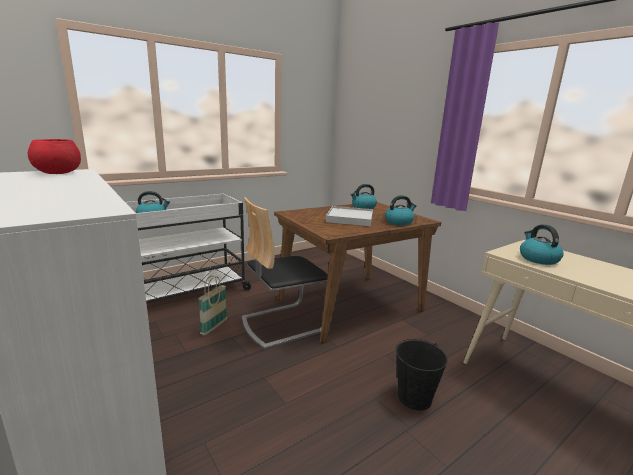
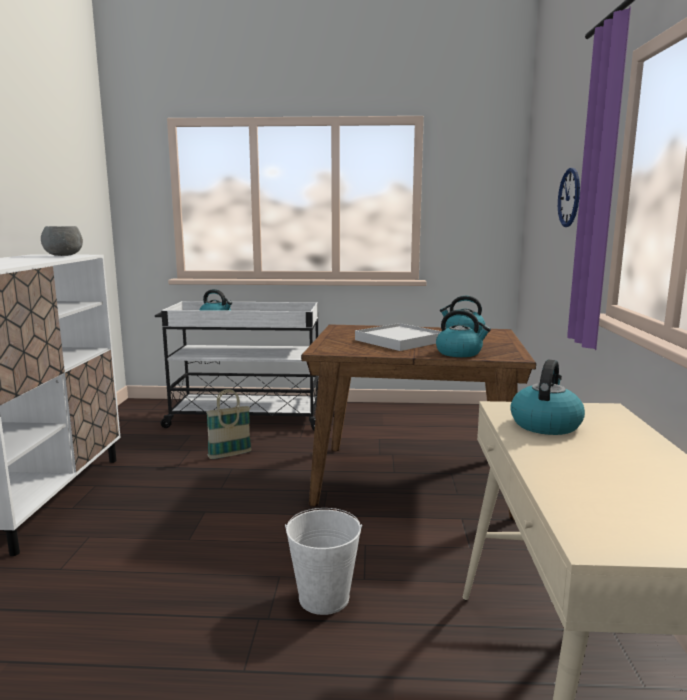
camera: 40 degrees right, 5 degrees down
(59, 173) = (64, 255): red bowl -> grey bowl
(283, 323) = (300, 473): chair -> none
(404, 122) = (569, 197): none -> wall clock
(415, 397) = (324, 598): black bucket -> white bucket

